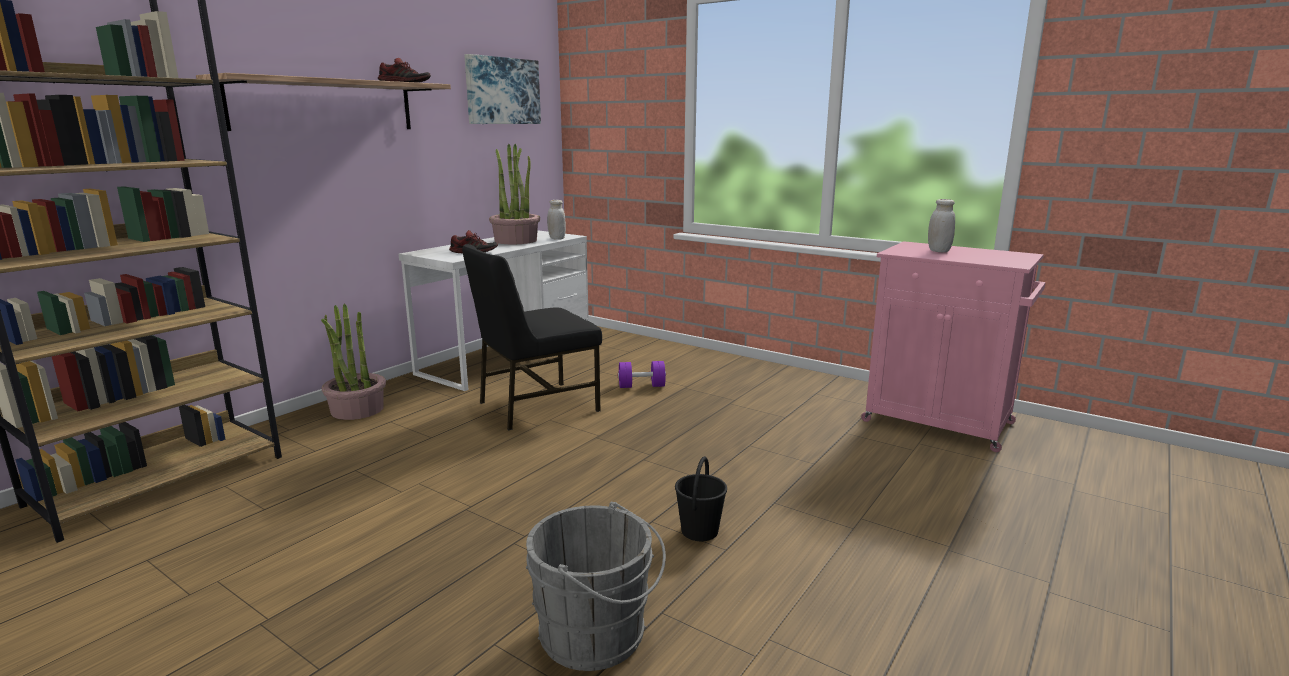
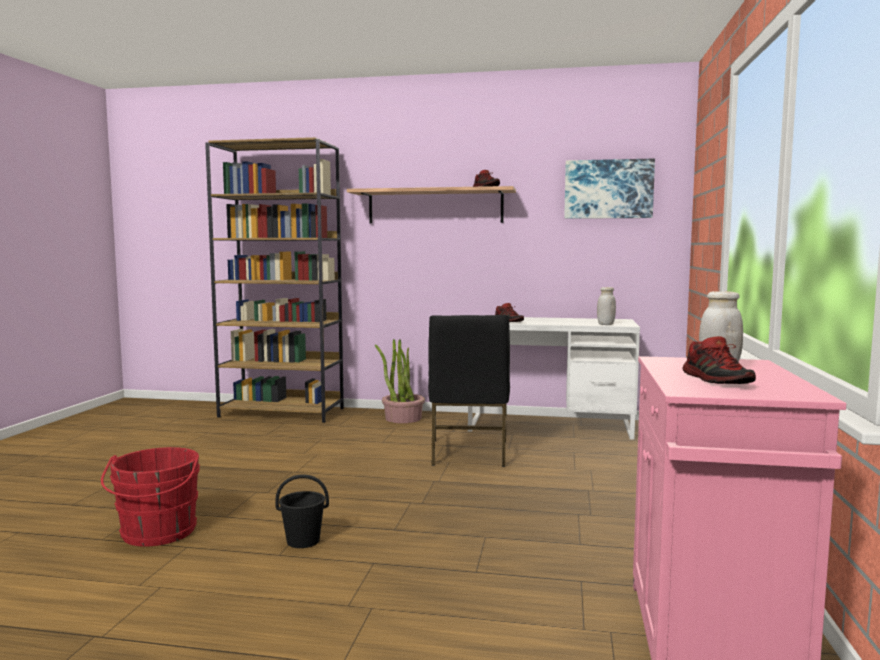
camera: 65 degrees right, 10 degrees down
(516, 240) = (572, 321): potted plant -> none
(536, 406) = (468, 453): black chair -> black chair turned 120 degrees counterclockwise
(598, 636) = (157, 534): grey bucket -> red bucket
(641, 386) = (563, 475): purple dumbbell -> none
(980, 256) = (717, 380): none -> shoe

